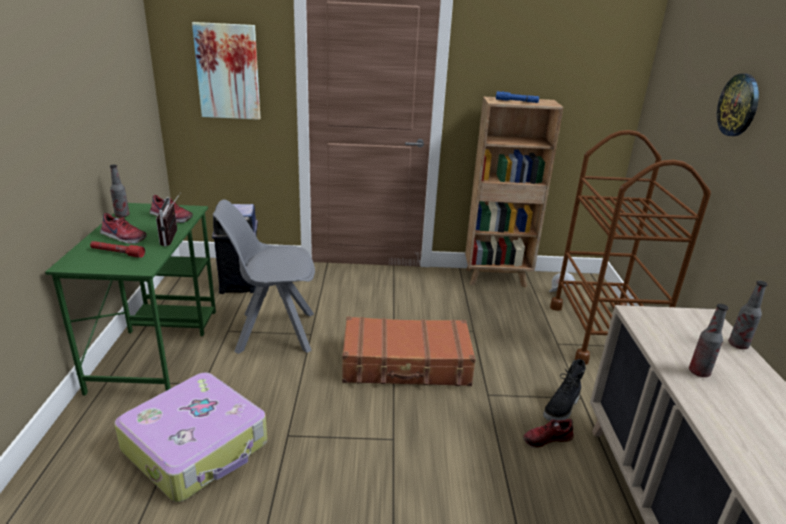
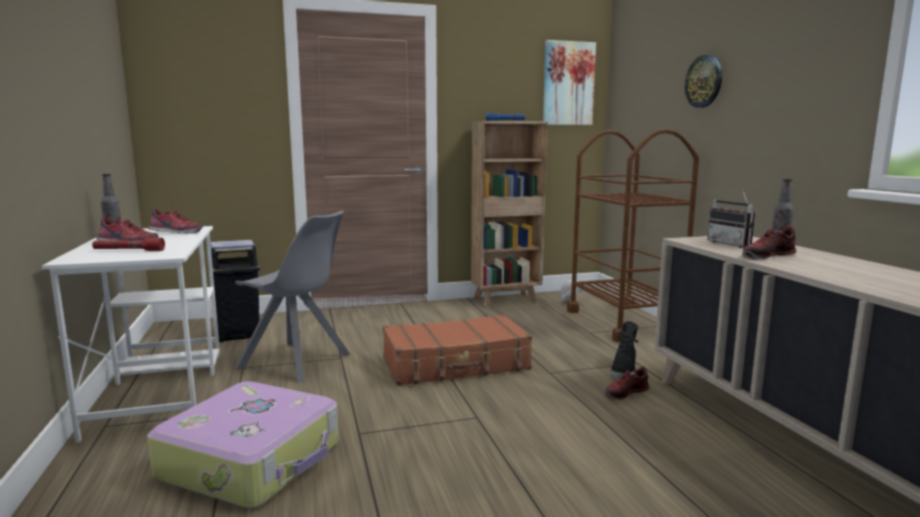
camera: 15 degrees left, 15 degrees down
(157, 348) = (160, 391): green desk -> white desk
(174, 238) = (191, 240): radio -> radio (733, 244)
(228, 72) = (215, 106): picture -> picture (568, 83)
(273, 332) = (297, 362): grey chair -> grey chair turned 135 degrees counterclockwise
(699, 372) = (767, 255): bottle -> shoe

